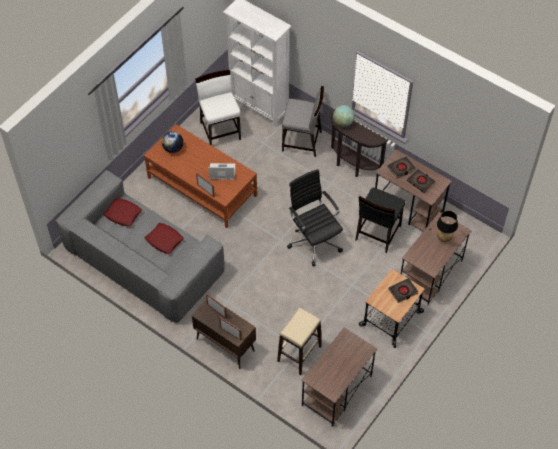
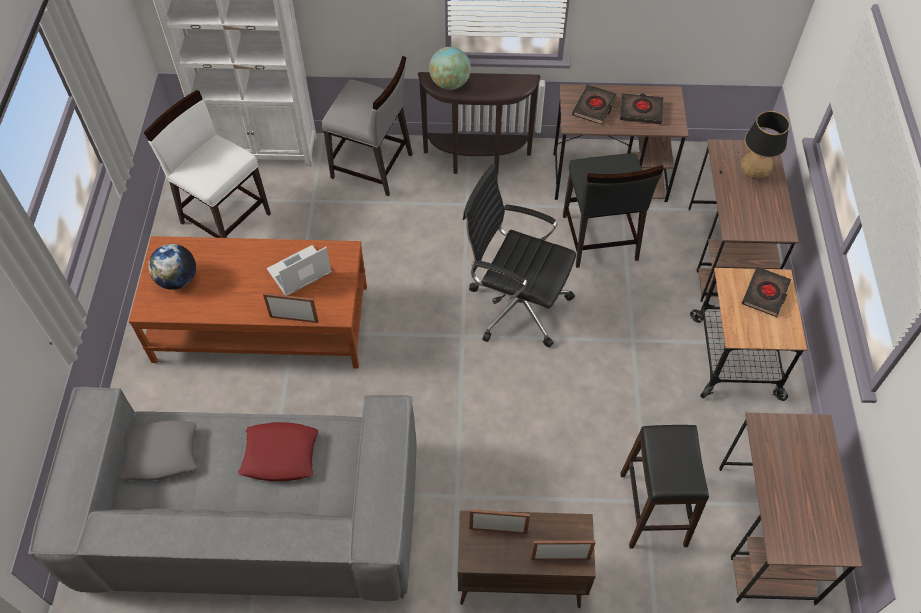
camera: 35 degrees left, 0 degrees up
(123, 214) = (161, 454): red pillow -> grey pillow
(299, 353) = (652, 509): beige stool -> black stool
(302, 141) = (372, 167): grey chair -> grey chair turned 45 degrees clockwise

